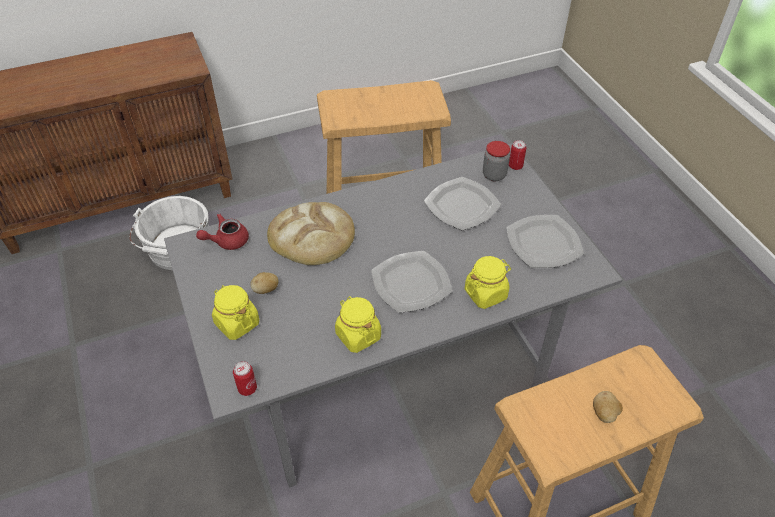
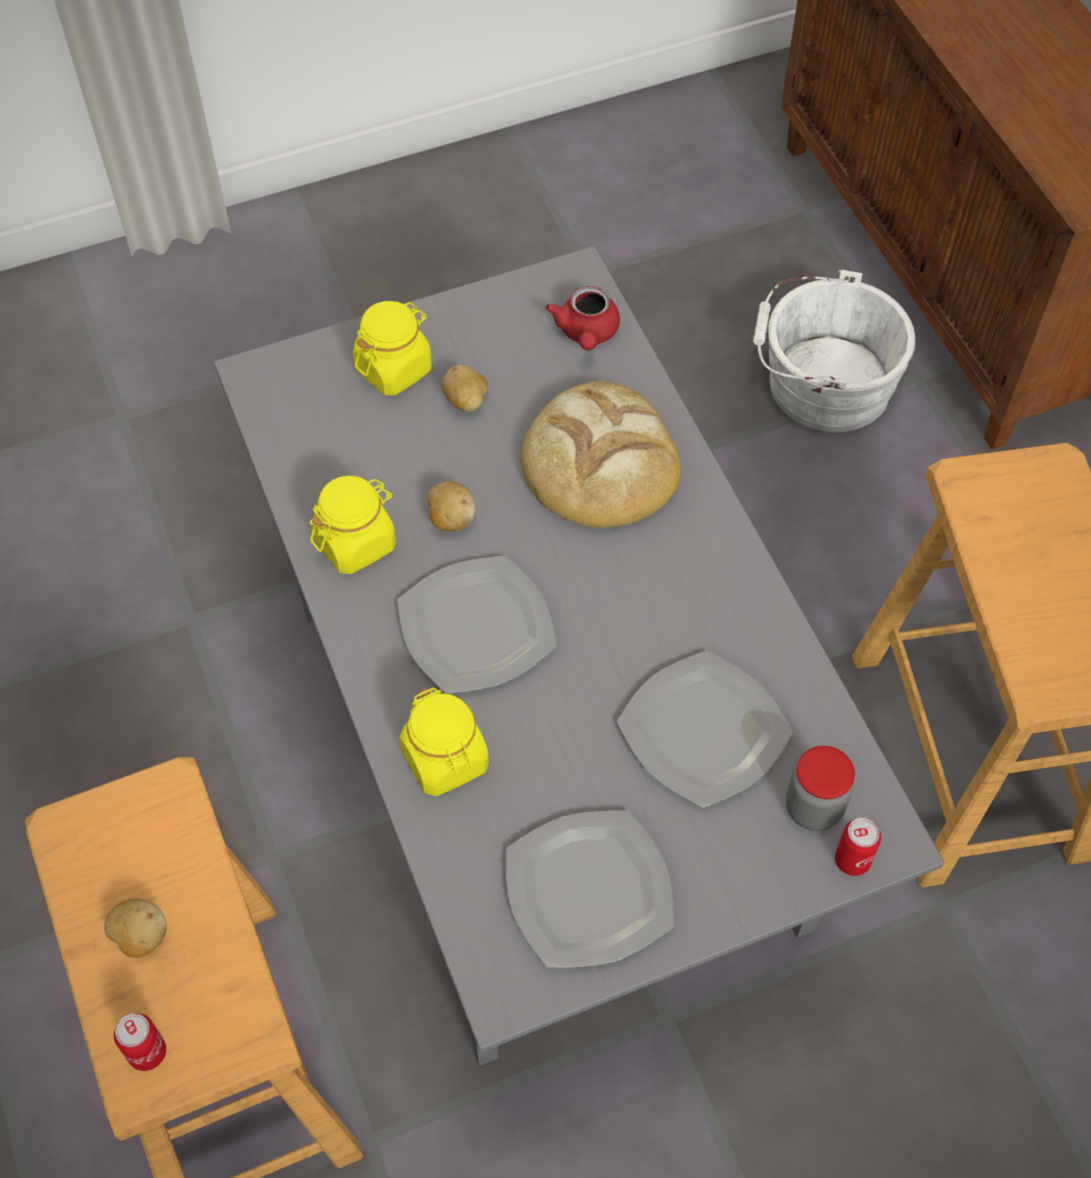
camera: 90 degrees right, 10 degrees up
(227, 241) = (586, 333): red teapot -> red teapot turned 150 degrees counterclockwise
(247, 388) = (262, 396): can -> can (147, 1052)
(344, 295) = (451, 519): none -> potato

